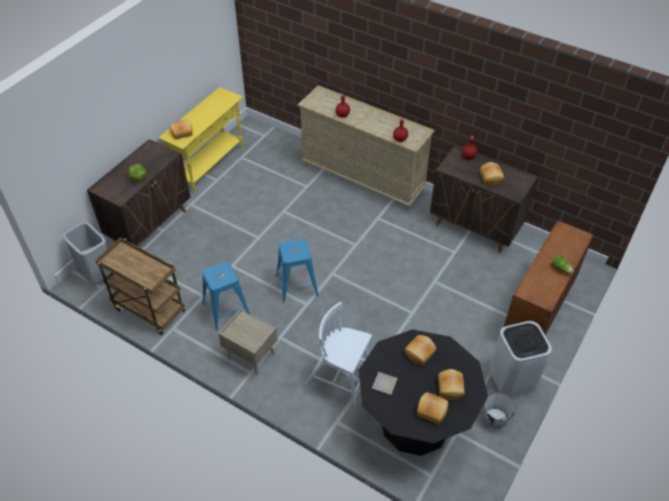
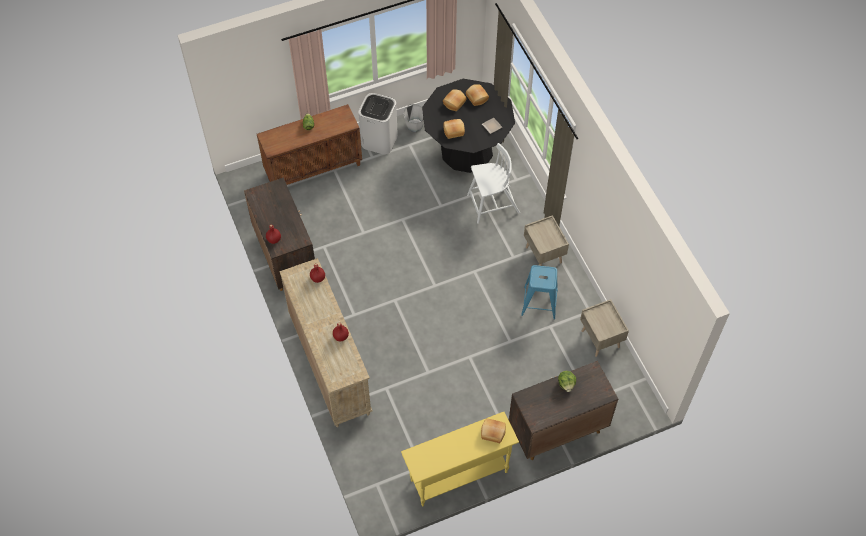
camera: 145 degrees left, 10 degrees up
(97, 275) = (629, 399): grey trash can -> none
(148, 310) = (601, 339): brown cart -> beige nightstand
(297, 285) = (470, 291): blue stool -> none
(340, 377) = (492, 204): white chair -> white chair turned 75 degrees counterclockwise
(491, 177) = (278, 210): bread -> none

